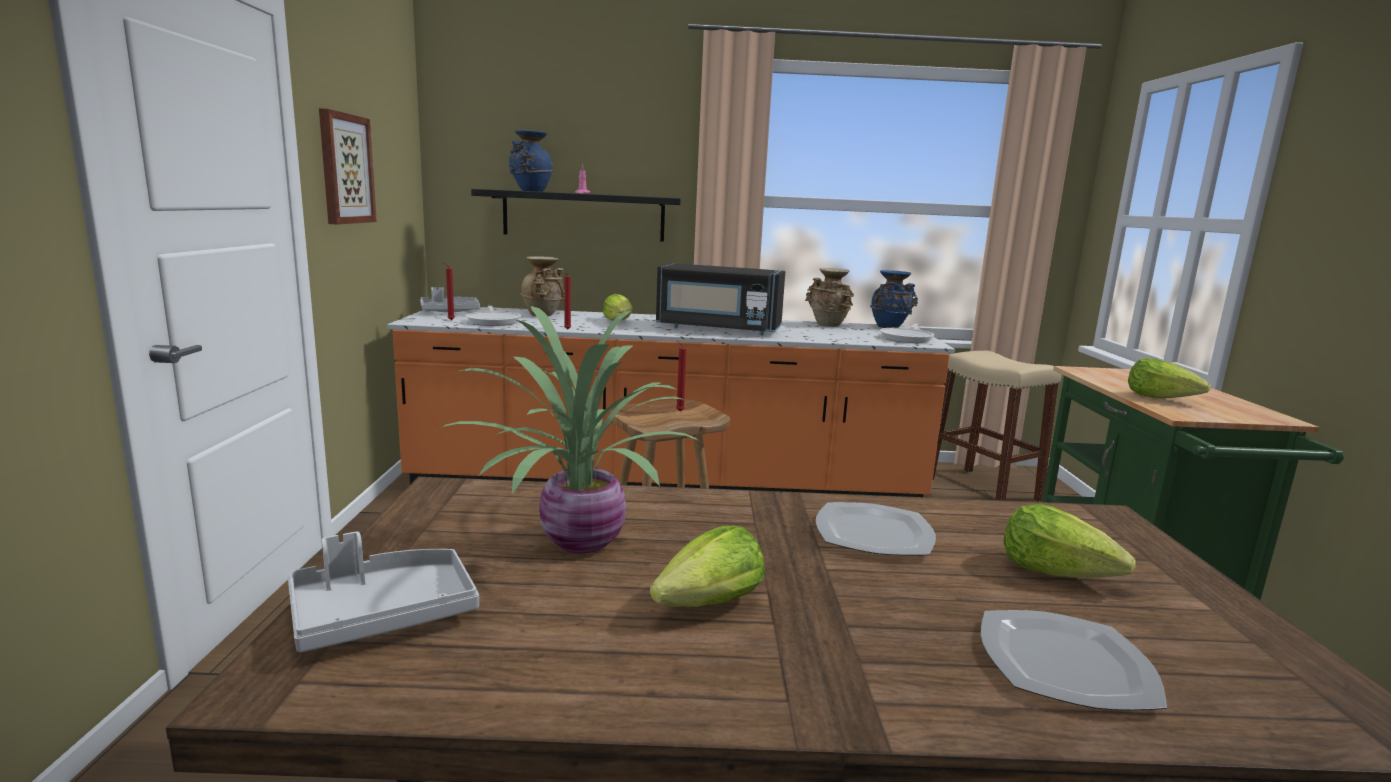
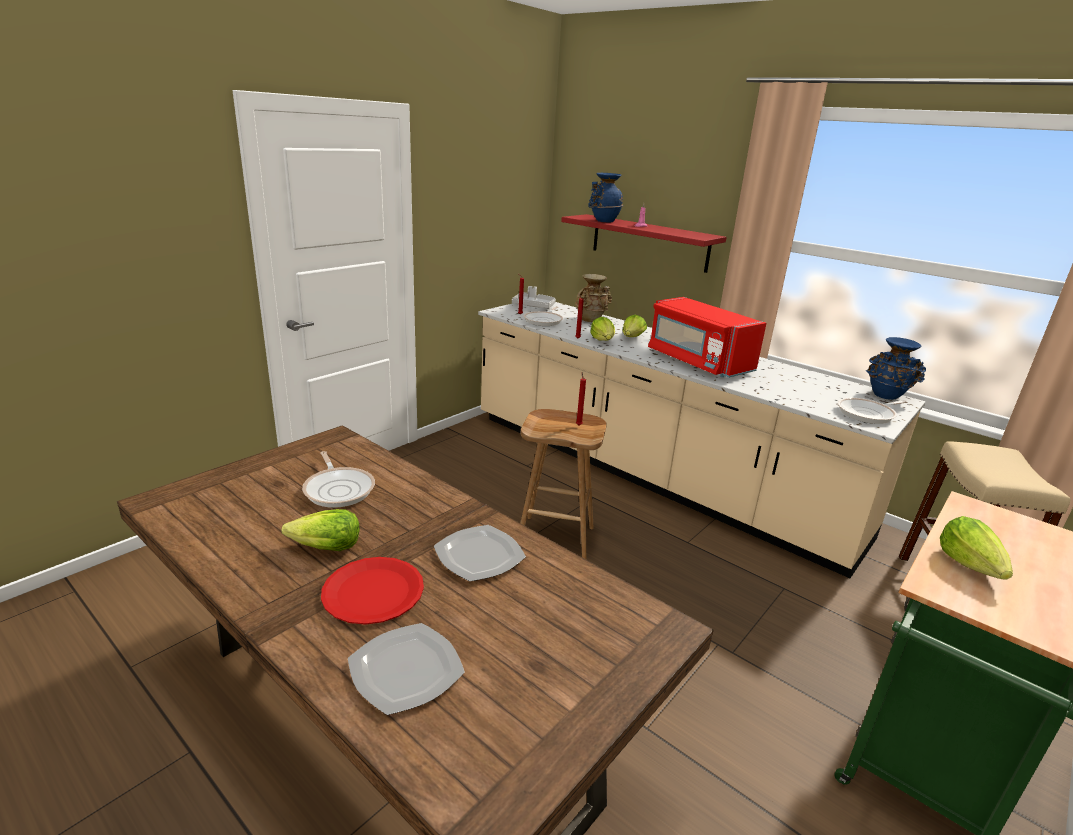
camera: 40 degrees right, 10 degrees up
(345, 169) = (459, 206): picture -> none
(382, 614) = (220, 490): grey tray -> none
(578, 540) = (339, 489): potted plant -> frying pan
(584, 216) = (649, 242): black shelf -> red shelf
(668, 482) = (651, 473): orange counter -> beige counter
(718, 329) = (697, 362): black microwave -> red microwave
(828, 325) = (819, 379): beige vase -> none
(866, 616) = (373, 592): none -> red plate
(1056, 572) = (529, 633): lettuce -> lettuce (603, 340)

